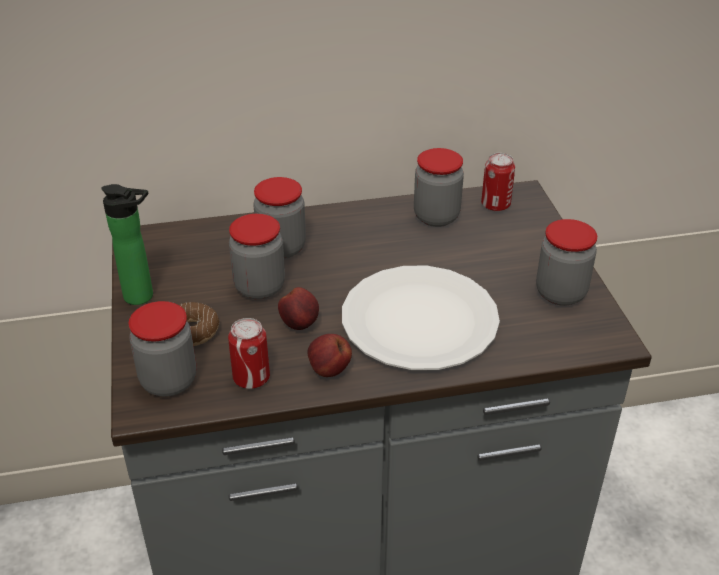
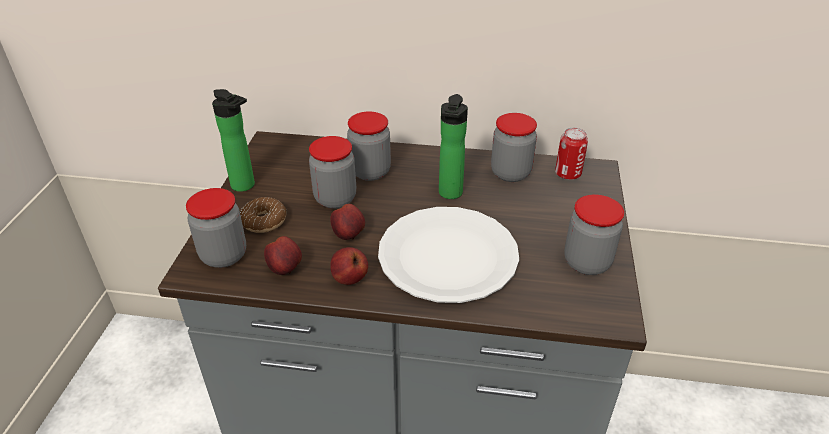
camera: 20 degrees right, 0 degrees up
(251, 378) = (285, 269): can -> apple
(384, 254) = (449, 194): none -> bottle

